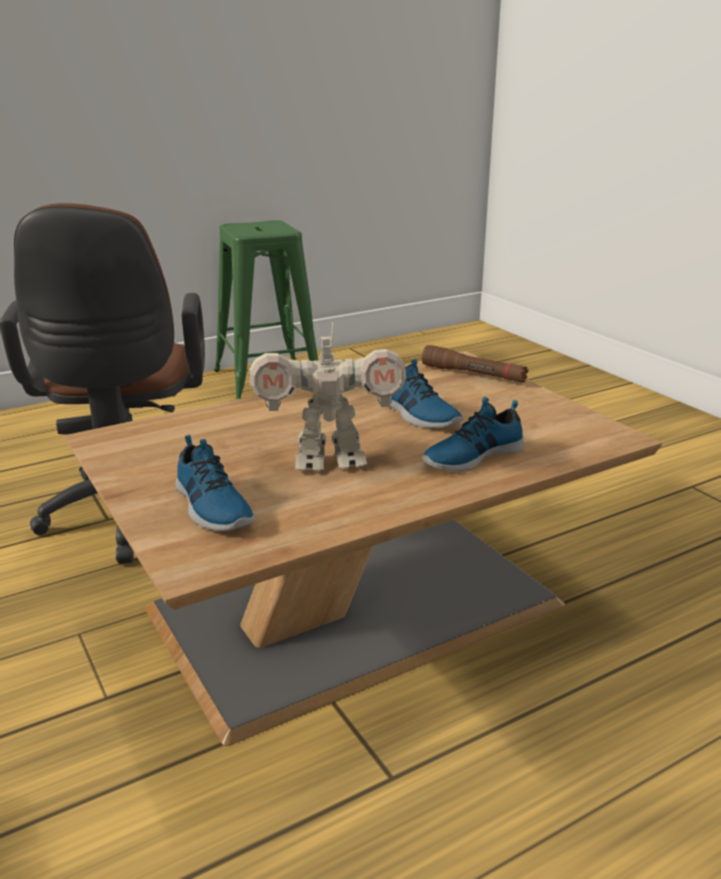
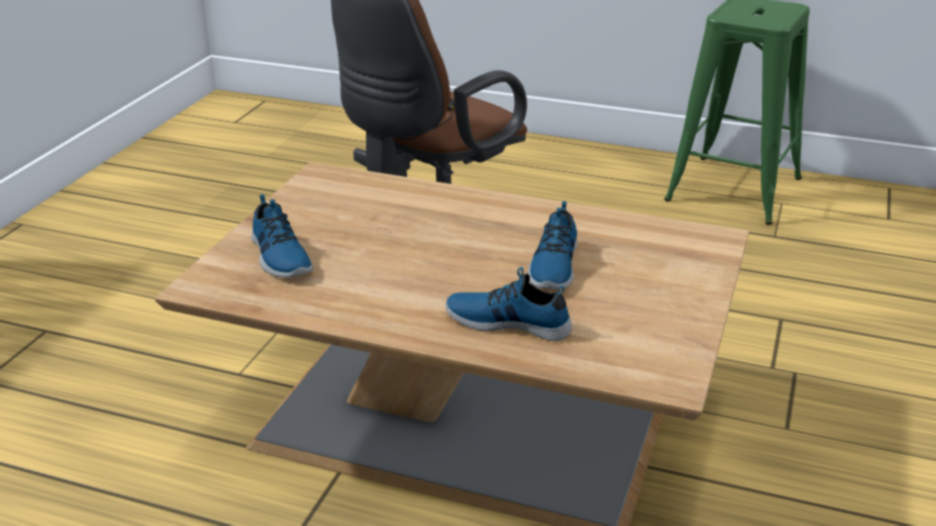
camera: 50 degrees right, 5 degrees up
(211, 507) = (279, 257): shoe -> shoe turned 45 degrees counterclockwise
(329, 460) = (408, 266): toy robot -> none
(473, 374) = (692, 256): brown flashlight -> none

